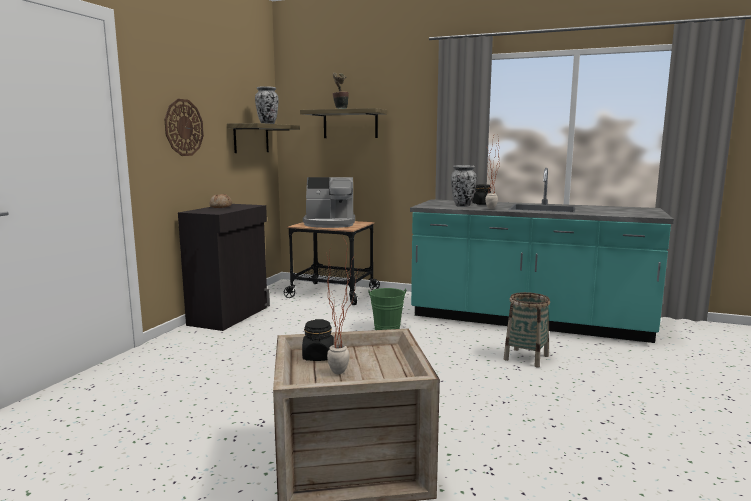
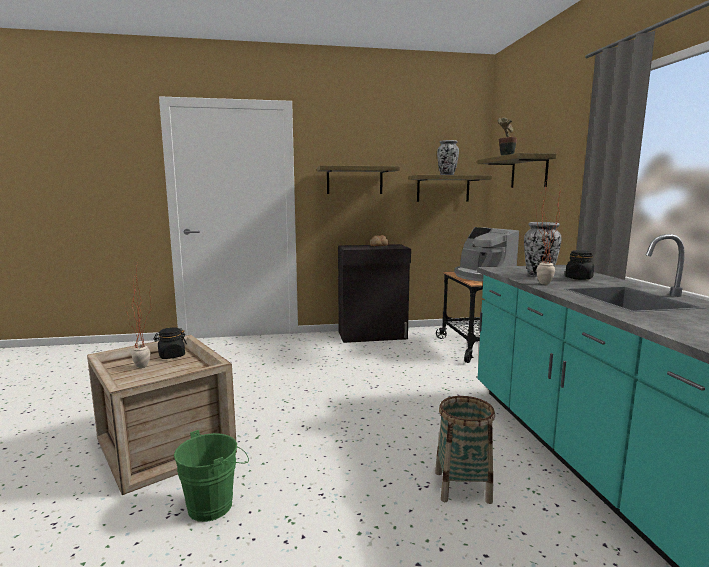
camera: 60 degrees right, 0 degrees up
(183, 127) = (354, 180): wall clock -> shelf
(386, 327) = (434, 390): green bucket -> green bucket (215, 504)

